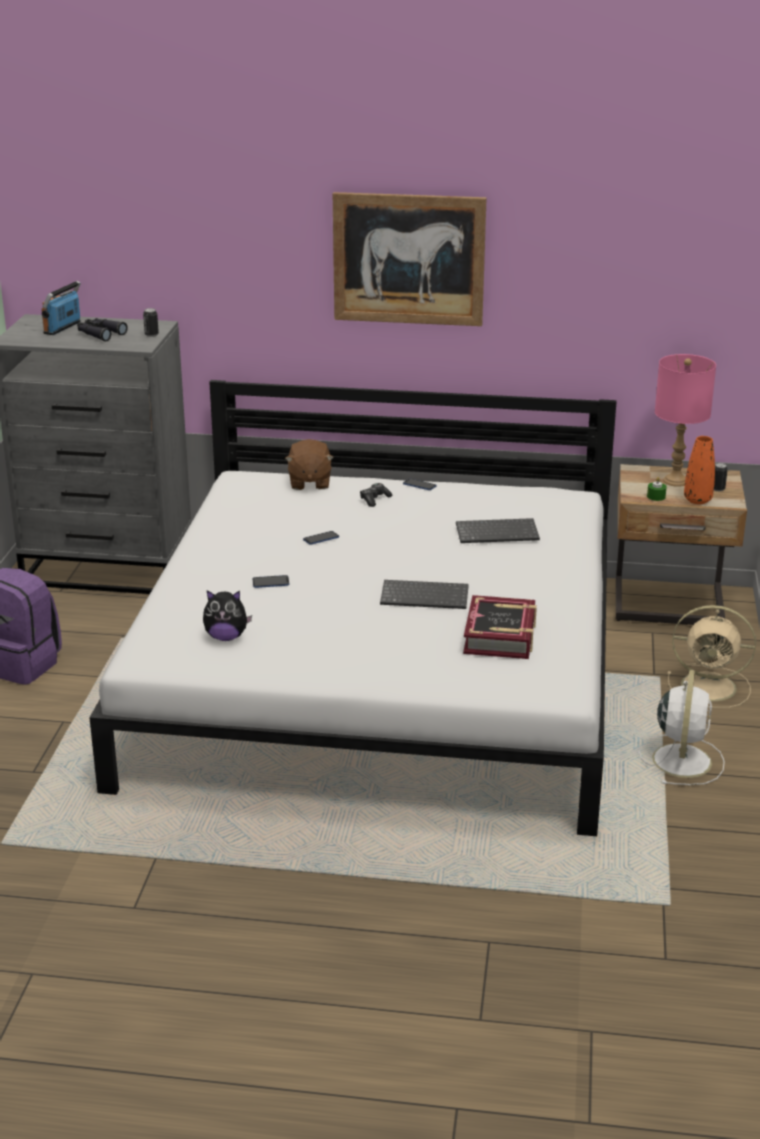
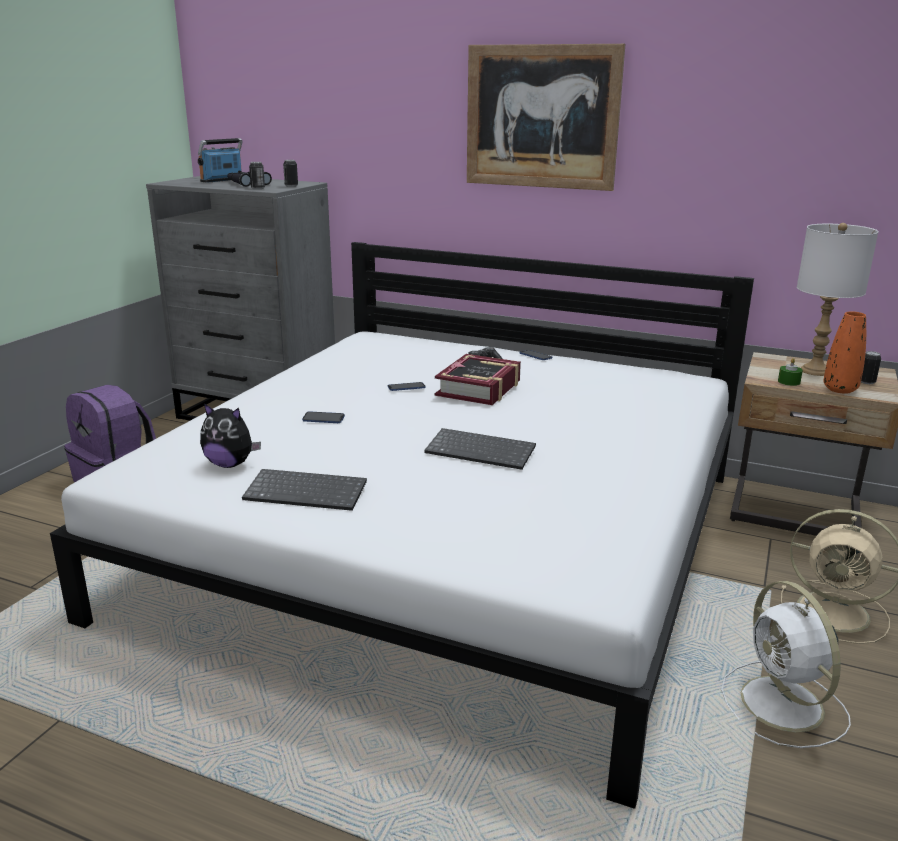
camera: 15 degrees right, 5 degrees down
(124, 345) = (258, 188): none -> can
(309, 482) = (429, 344): brown plush toy -> none
(498, 532) = (596, 400): keyboard -> keyboard (308, 492)
(500, 636) = (549, 505): book -> book (479, 388)
(676, 481) = (816, 371): pink table lamp -> white table lamp
(681, 759) = (784, 706): white fan -> white fan turned 135 degrees clockwise

